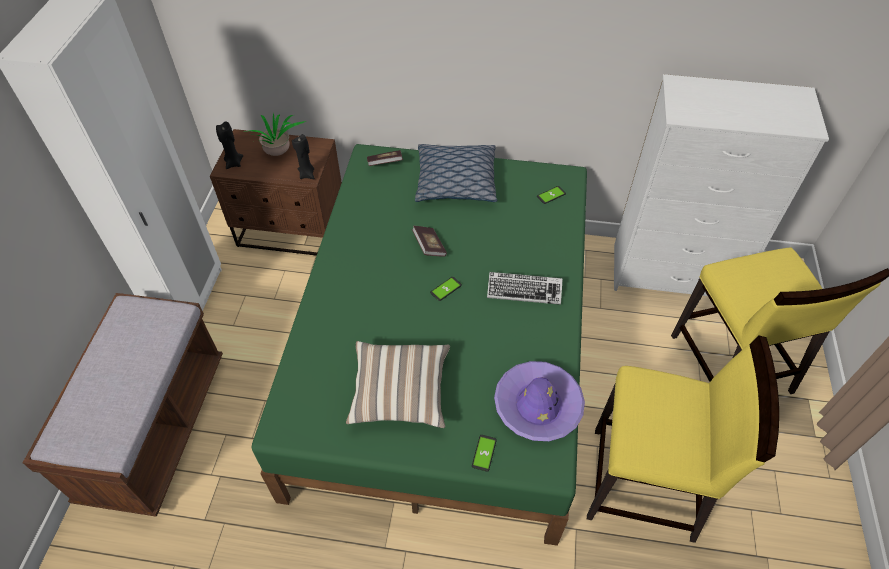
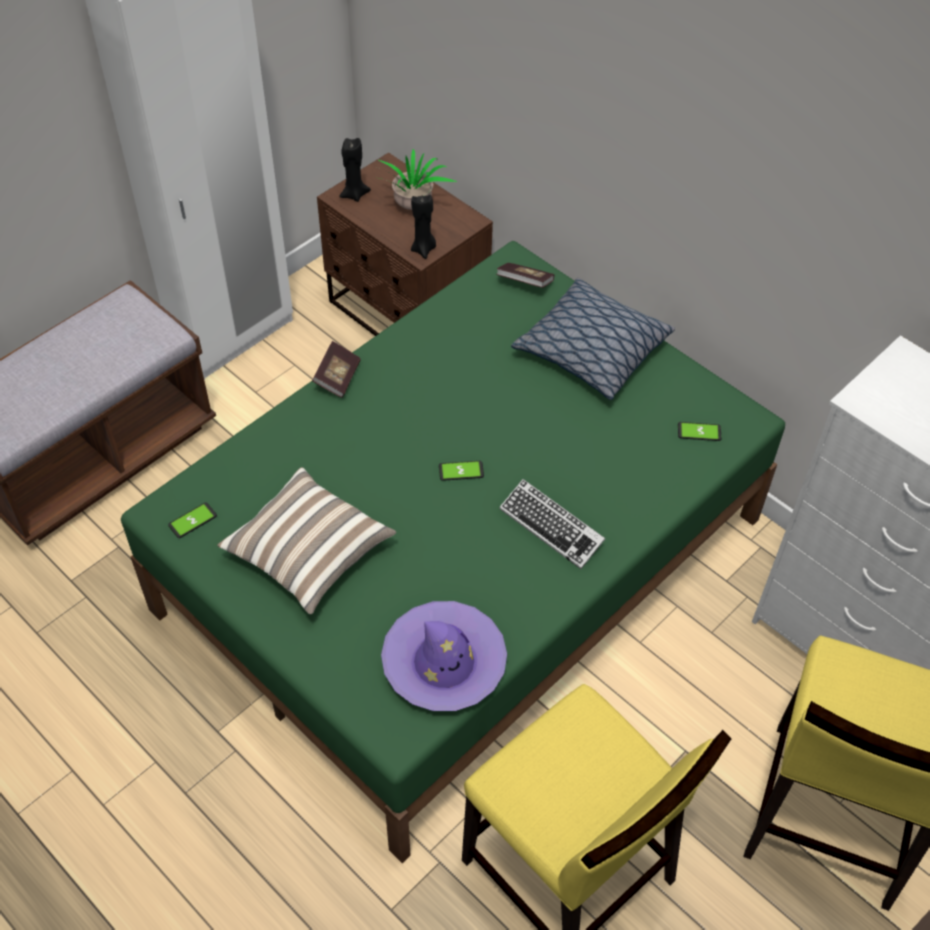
camera: 35 degrees right, 0 degrees up
(429, 247) = (486, 411): book -> book (337, 377)
(484, 453) = (338, 672): phone -> phone (192, 521)

